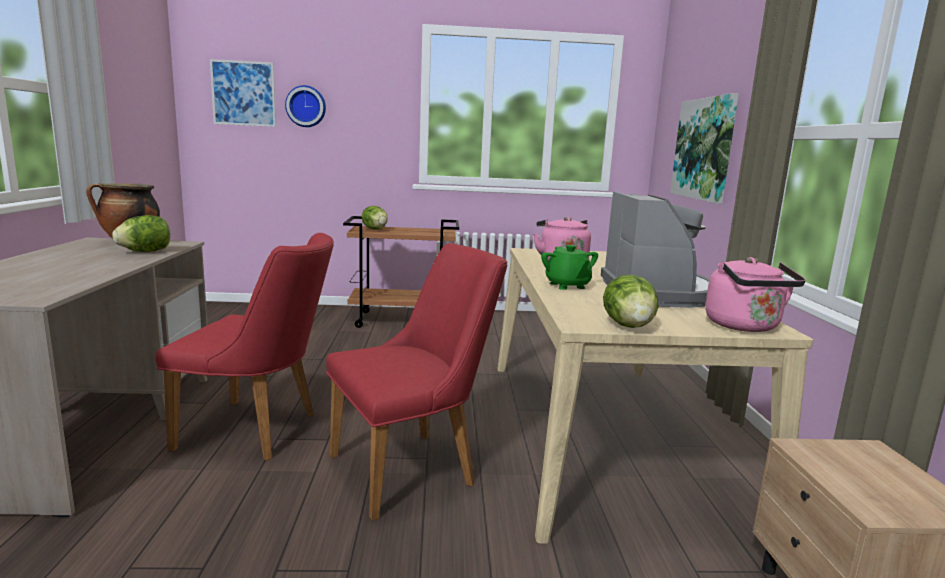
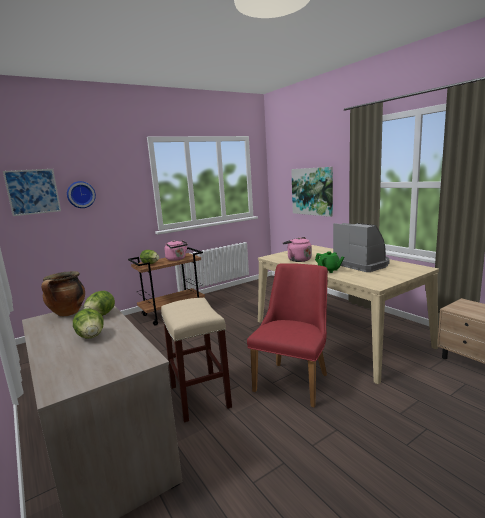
camera: 30 degrees left, 0 degrees up
(260, 431) = (200, 397): red chair -> beige stool
(629, 326) = (390, 281): lettuce -> lettuce (91, 336)
(745, 327) = (415, 270): pink kettle -> pink kettle (177, 259)

